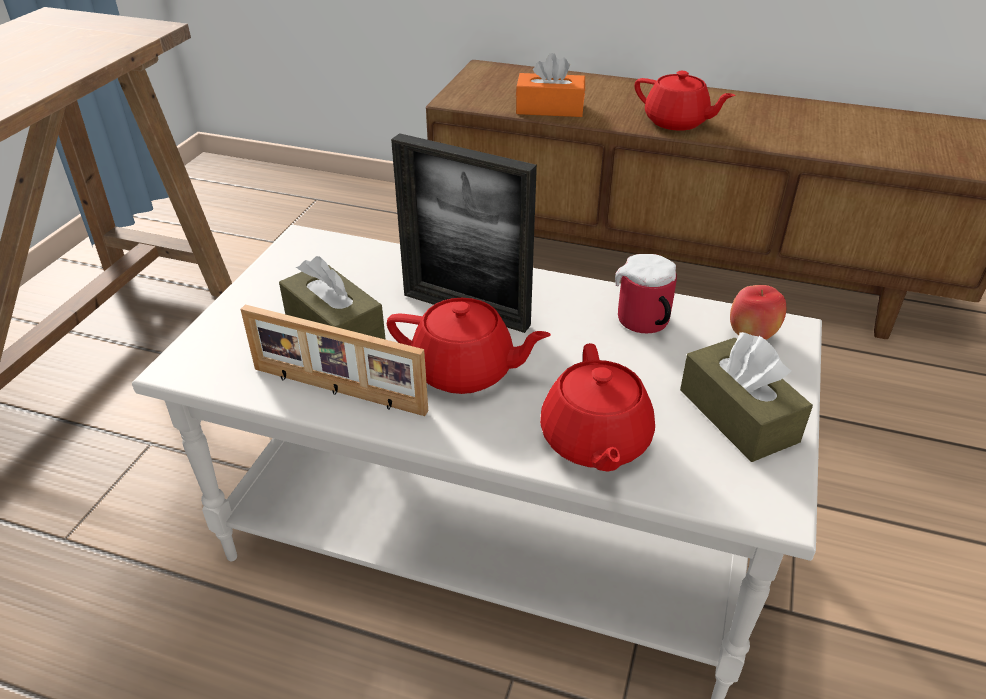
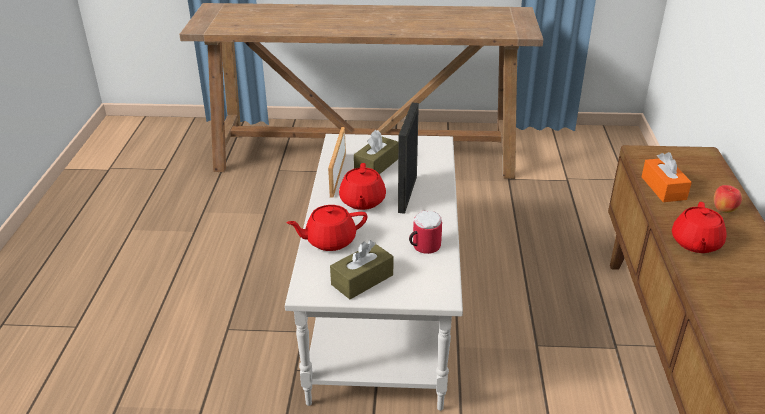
camera: 75 degrees right, 5 degrees down
(751, 335) = (430, 283): apple -> apple (723, 210)

